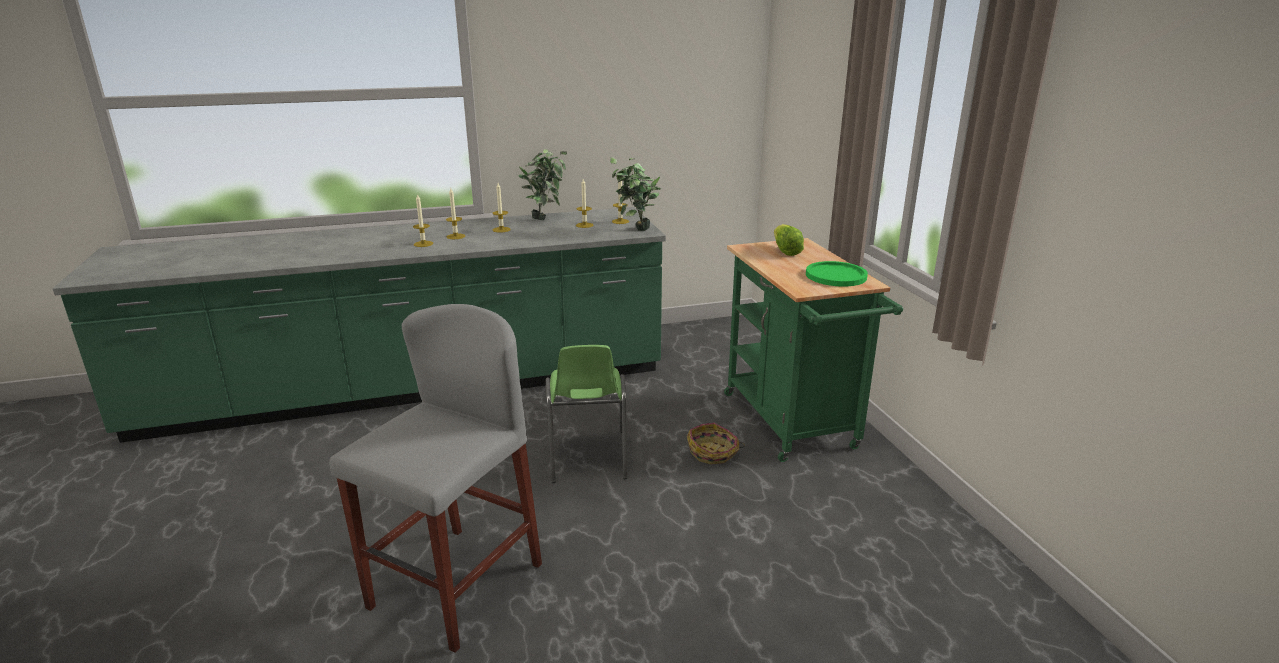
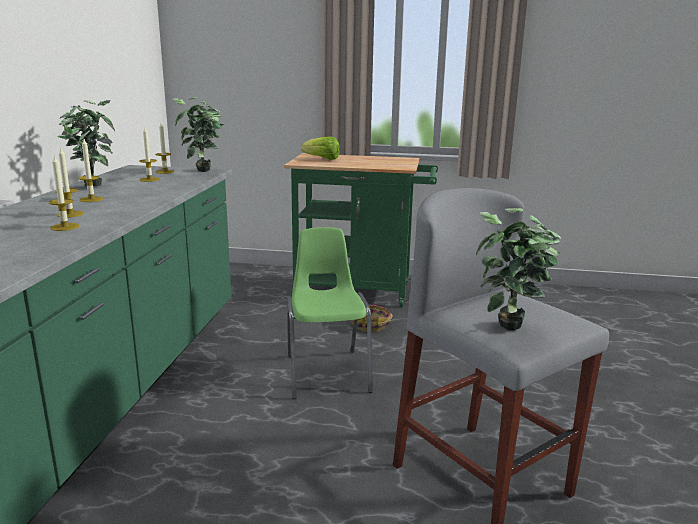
camera: 65 degrees left, 5 degrees down
(380, 440) = (510, 333): none -> potted plant
(587, 457) = (327, 373): green chair -> green chair turned 120 degrees counterclockwise
(836, 275) = (386, 160): green plate -> none

